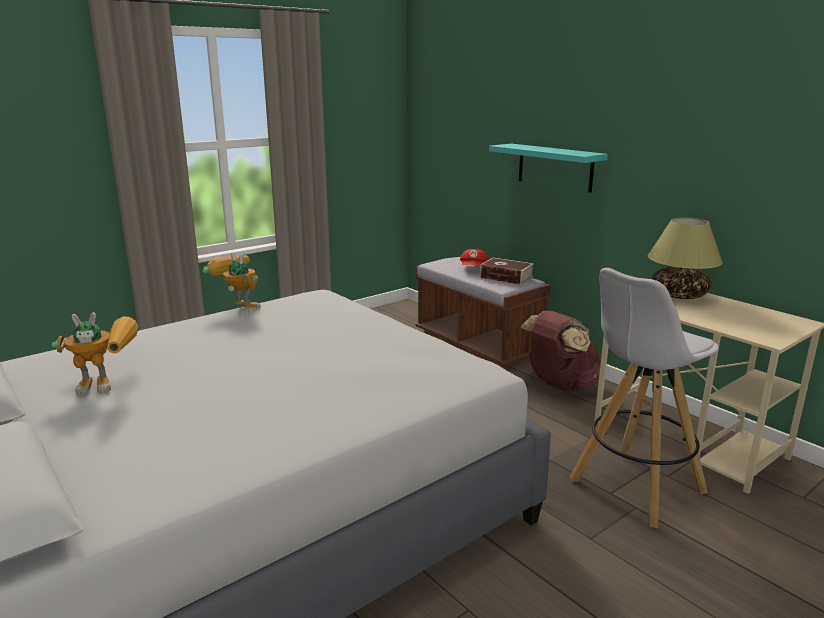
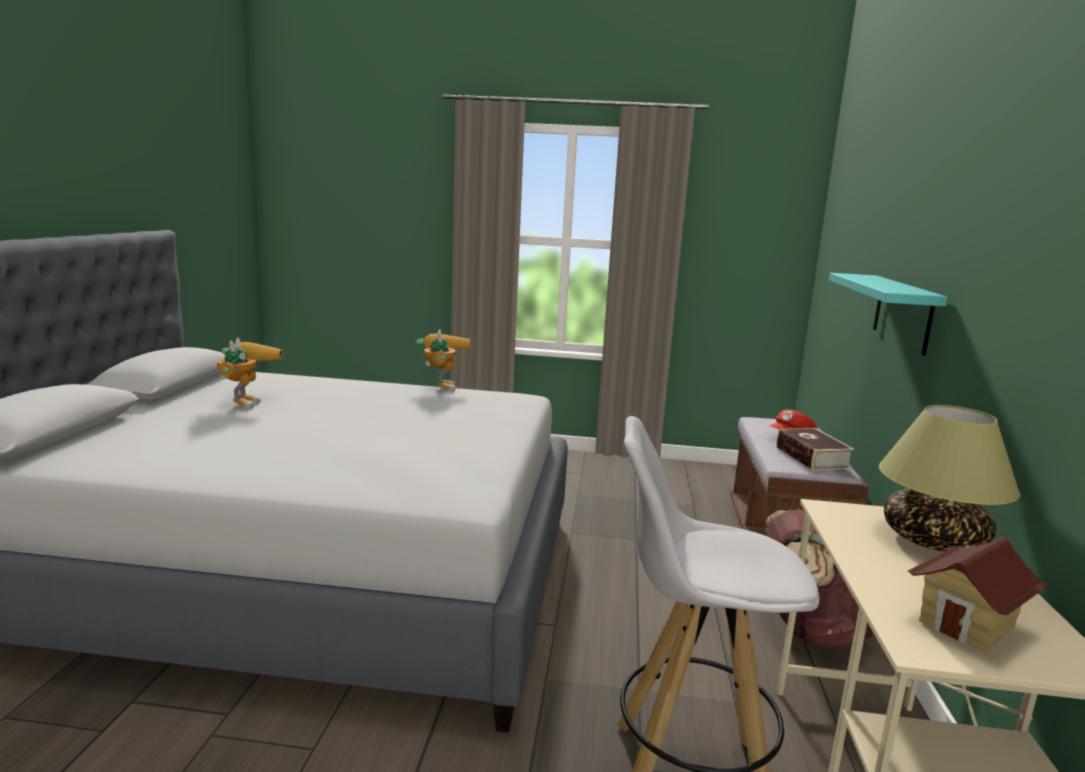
camera: 45 degrees right, 5 degrees down
(110, 385) = (246, 401): toy robot -> toy robot turned 120 degrees counterclockwise
(759, 324) = (967, 625): none -> toy house

